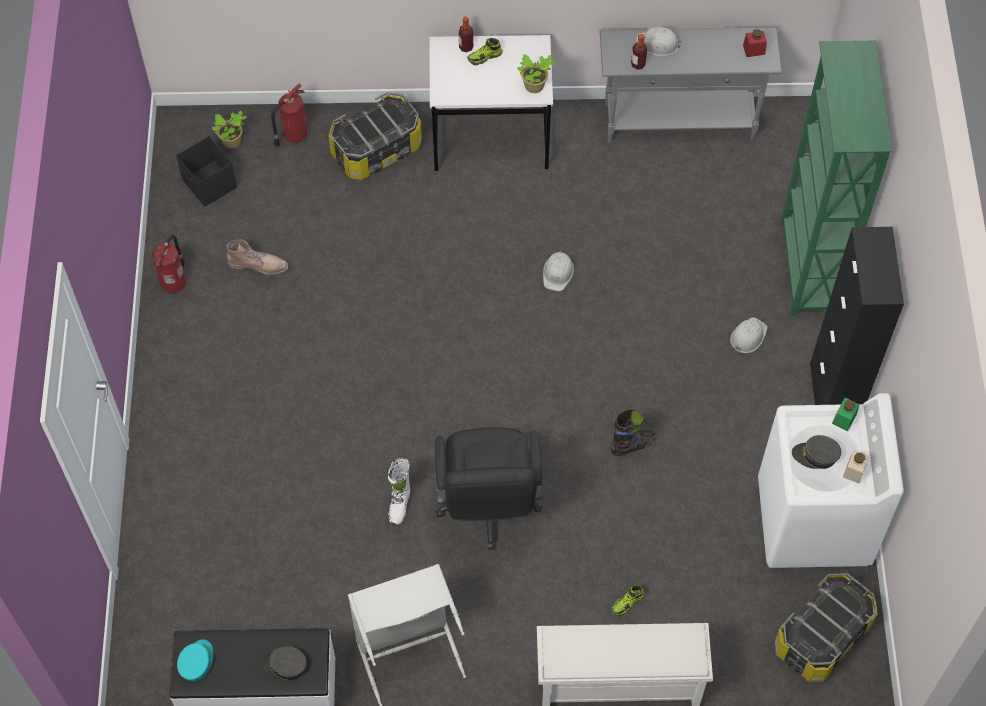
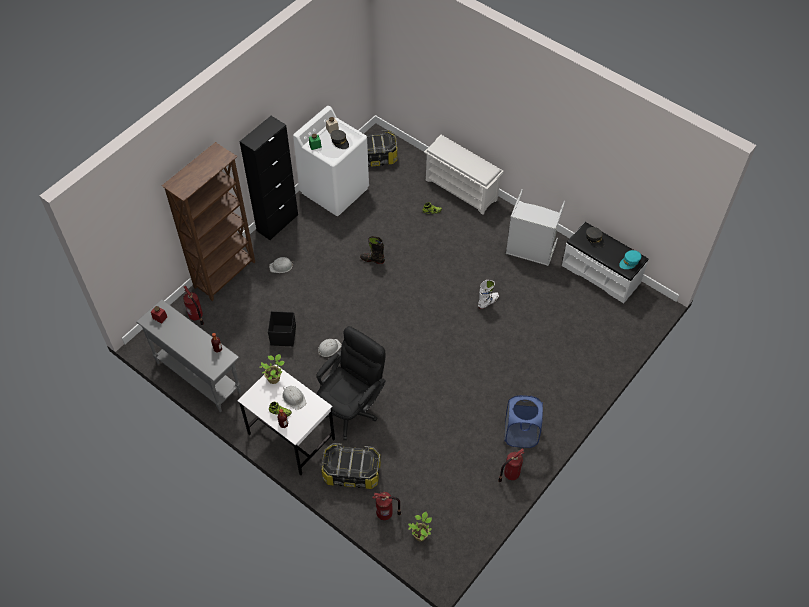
camera: 140 degrees left, 5 degrees down
(199, 342) = (520, 434): none -> blue laundry basket
(209, 184) = (452, 517): black storage box -> black storage box (283, 335)
(259, 264) = (461, 453): brown boot -> none
(488, 508) = (453, 276): black office chair -> black office chair (352, 407)
(657, 44) = (197, 352): white hard hat -> white hard hat (294, 398)
(775, 188) = (196, 316): none -> fire extinguisher
(807, 268) = (225, 274): green bookcase -> brown bookcase

